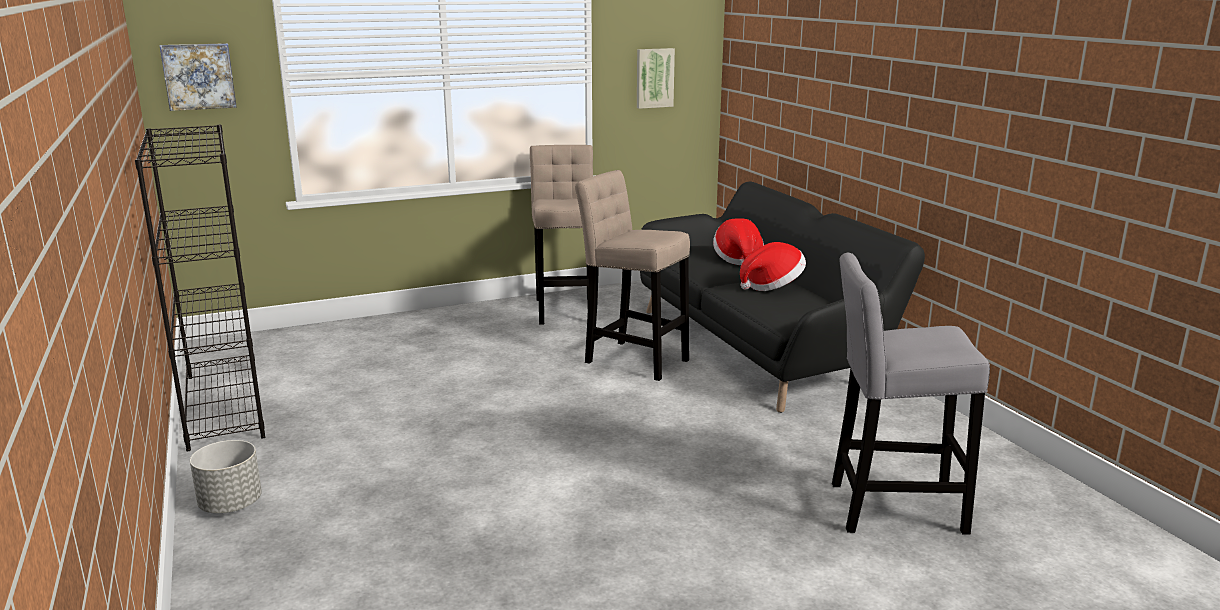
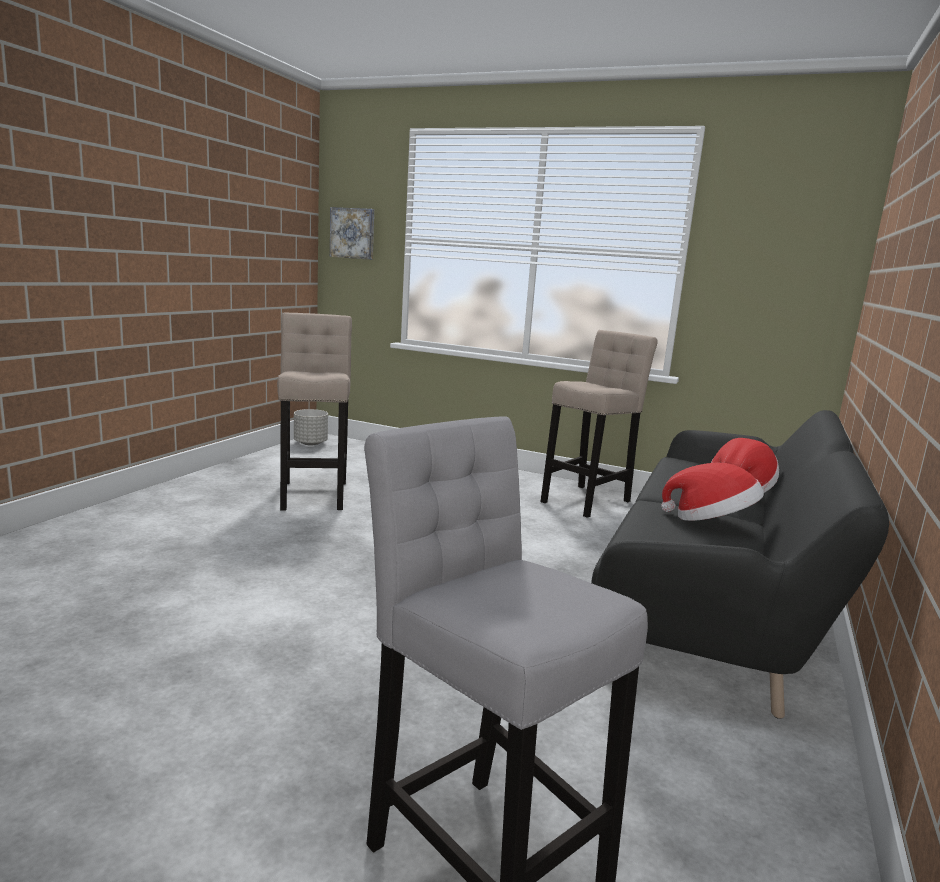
camera: 45 degrees right, 5 degrees down
(223, 405) = (247, 467): black bookcase -> none
(230, 505) = (113, 516): grey planter -> grey planter (310, 443)
(632, 359) = (556, 556): beige stool -> beige stool (314, 493)
(654, 78) = (764, 279): picture -> none

